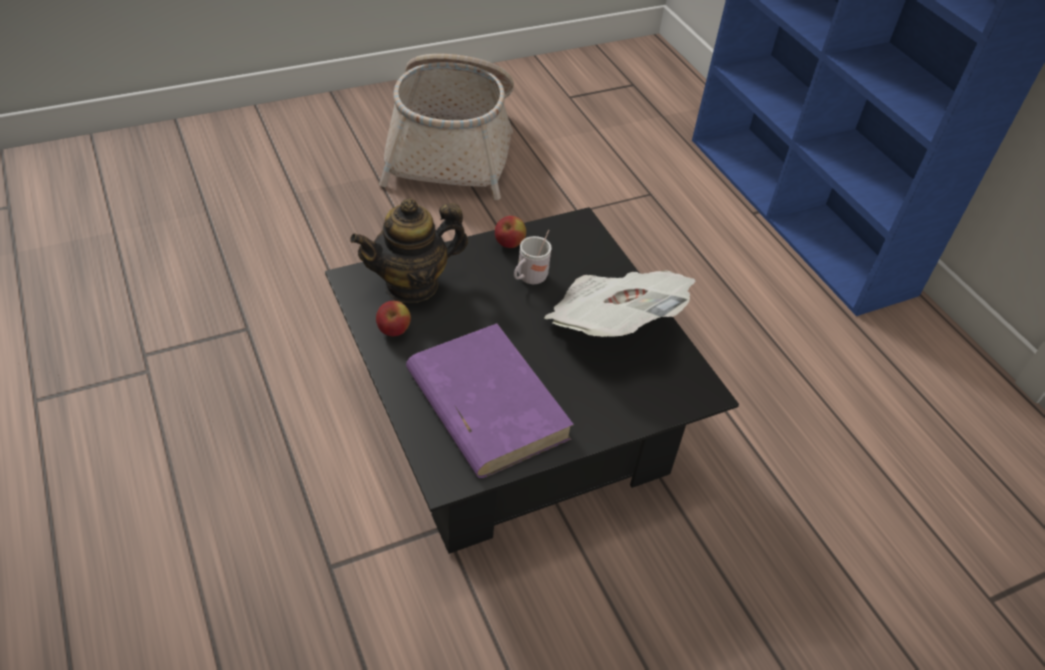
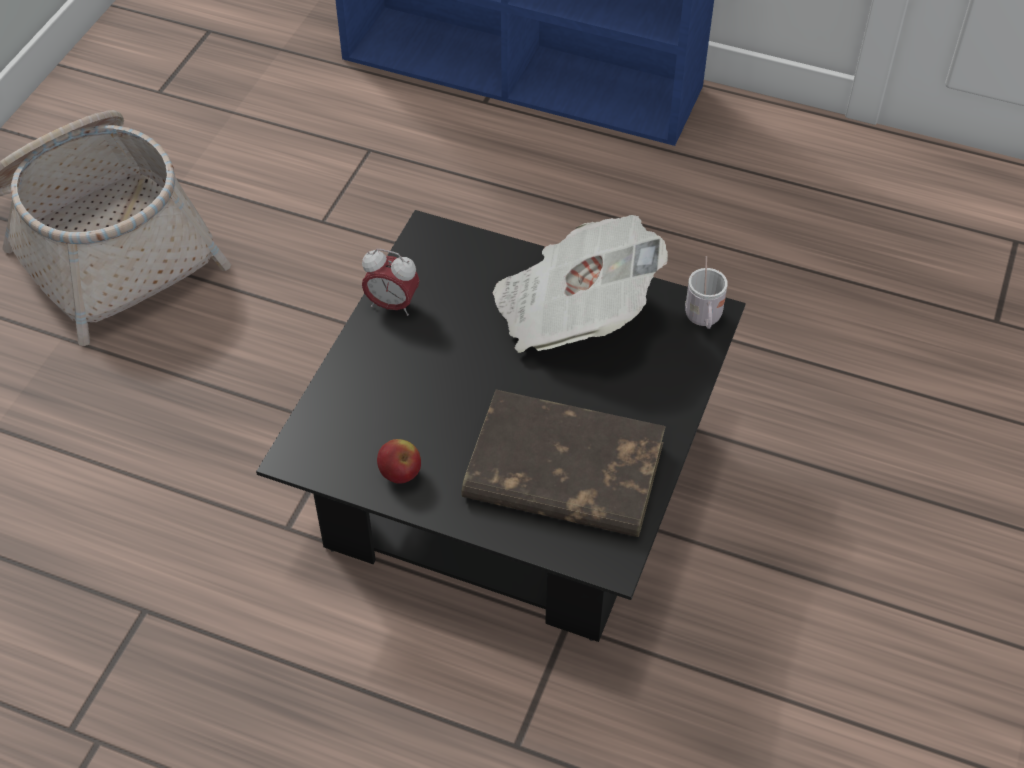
camera: 40 degrees left, 5 degrees up
(412, 284) = (357, 416): teapot -> none
(486, 404) = (562, 471): purple book -> brown book
(509, 244) = (392, 305): apple -> alarm clock
(529, 279) = (452, 325): white mug -> white mug (703, 320)

